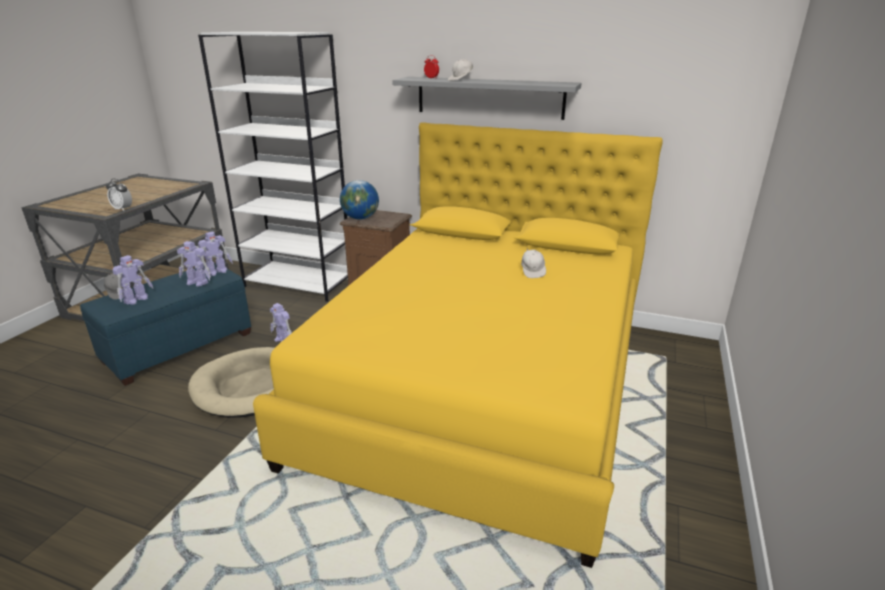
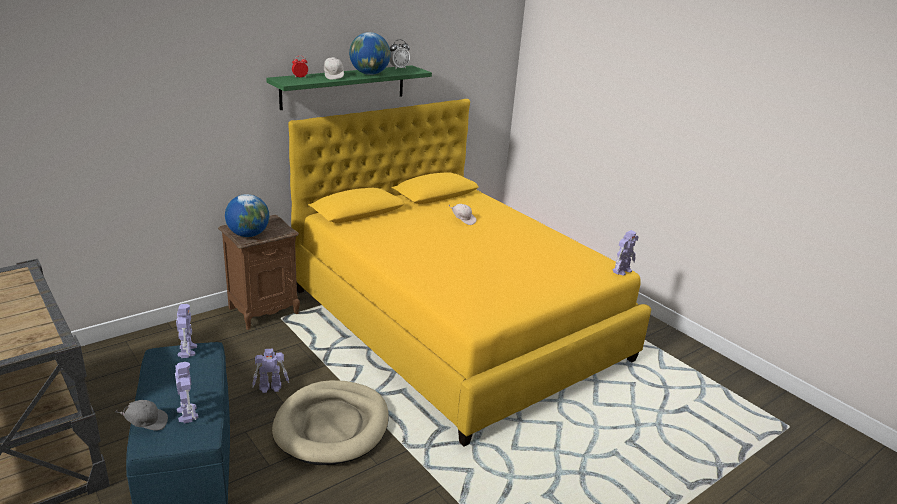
camera: 60 degrees left, 0 degrees up
(122, 209) = (53, 329): alarm clock -> alarm clock (398, 68)
(197, 283) = (200, 367): toy robot -> toy robot (622, 270)
(299, 283) = (158, 343): white bookcase -> none
(489, 97) = (344, 87): grey shelf -> green shelf
(500, 82) = (369, 74): none -> globe

